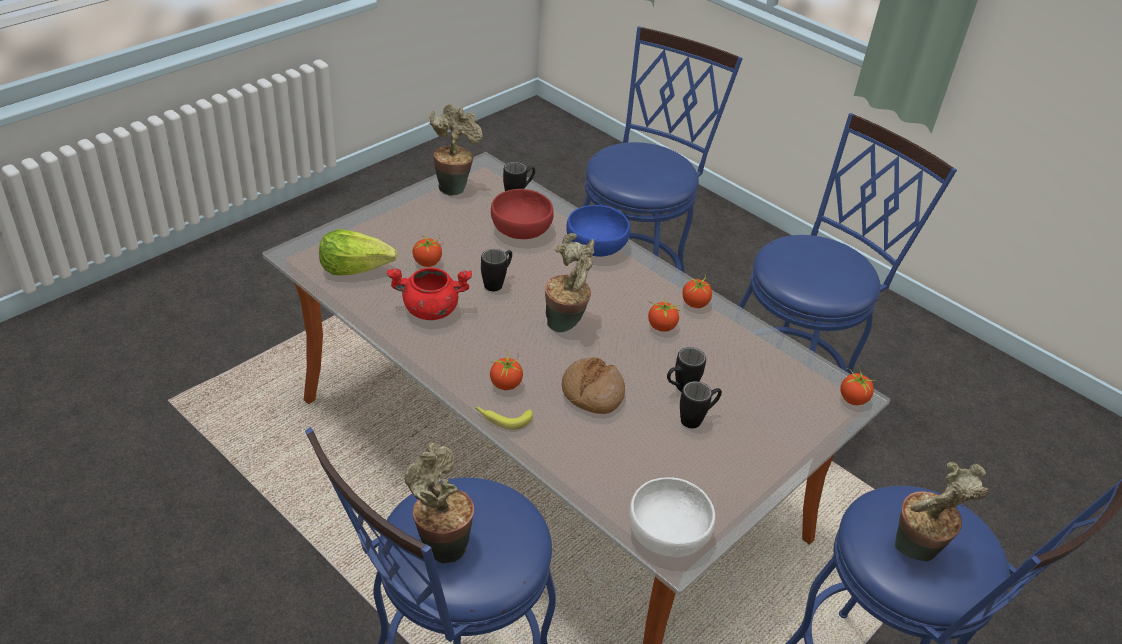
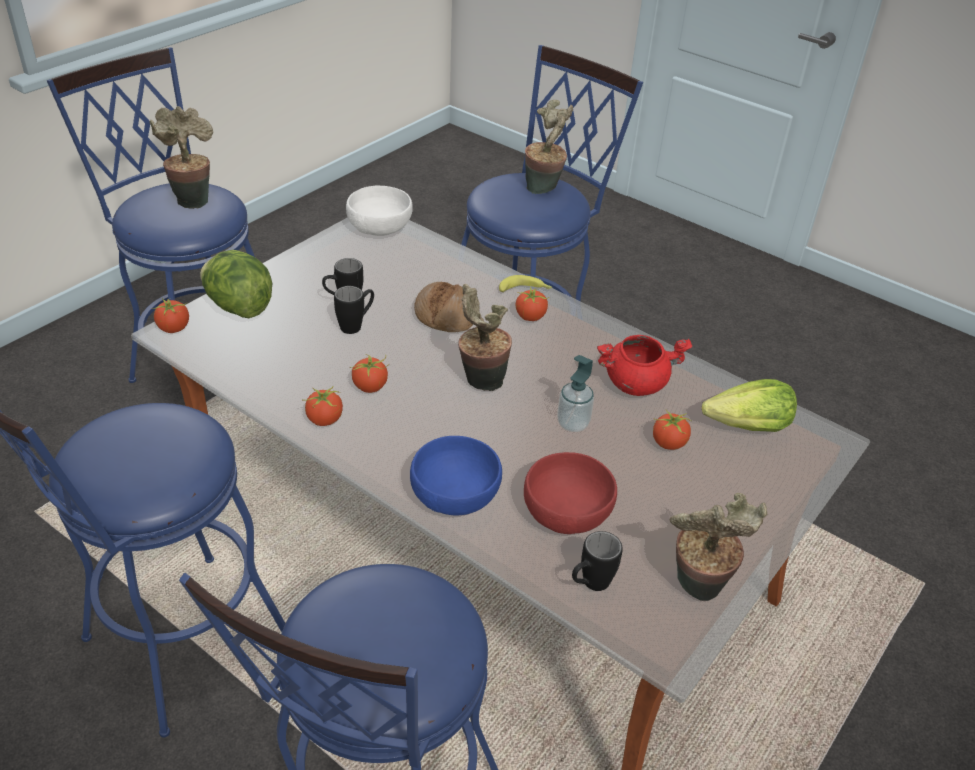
camera: 175 degrees right, 0 degrees up
(497, 283) = (573, 424): black mug -> soap dispenser
(801, 419) = (238, 307): none -> lettuce

